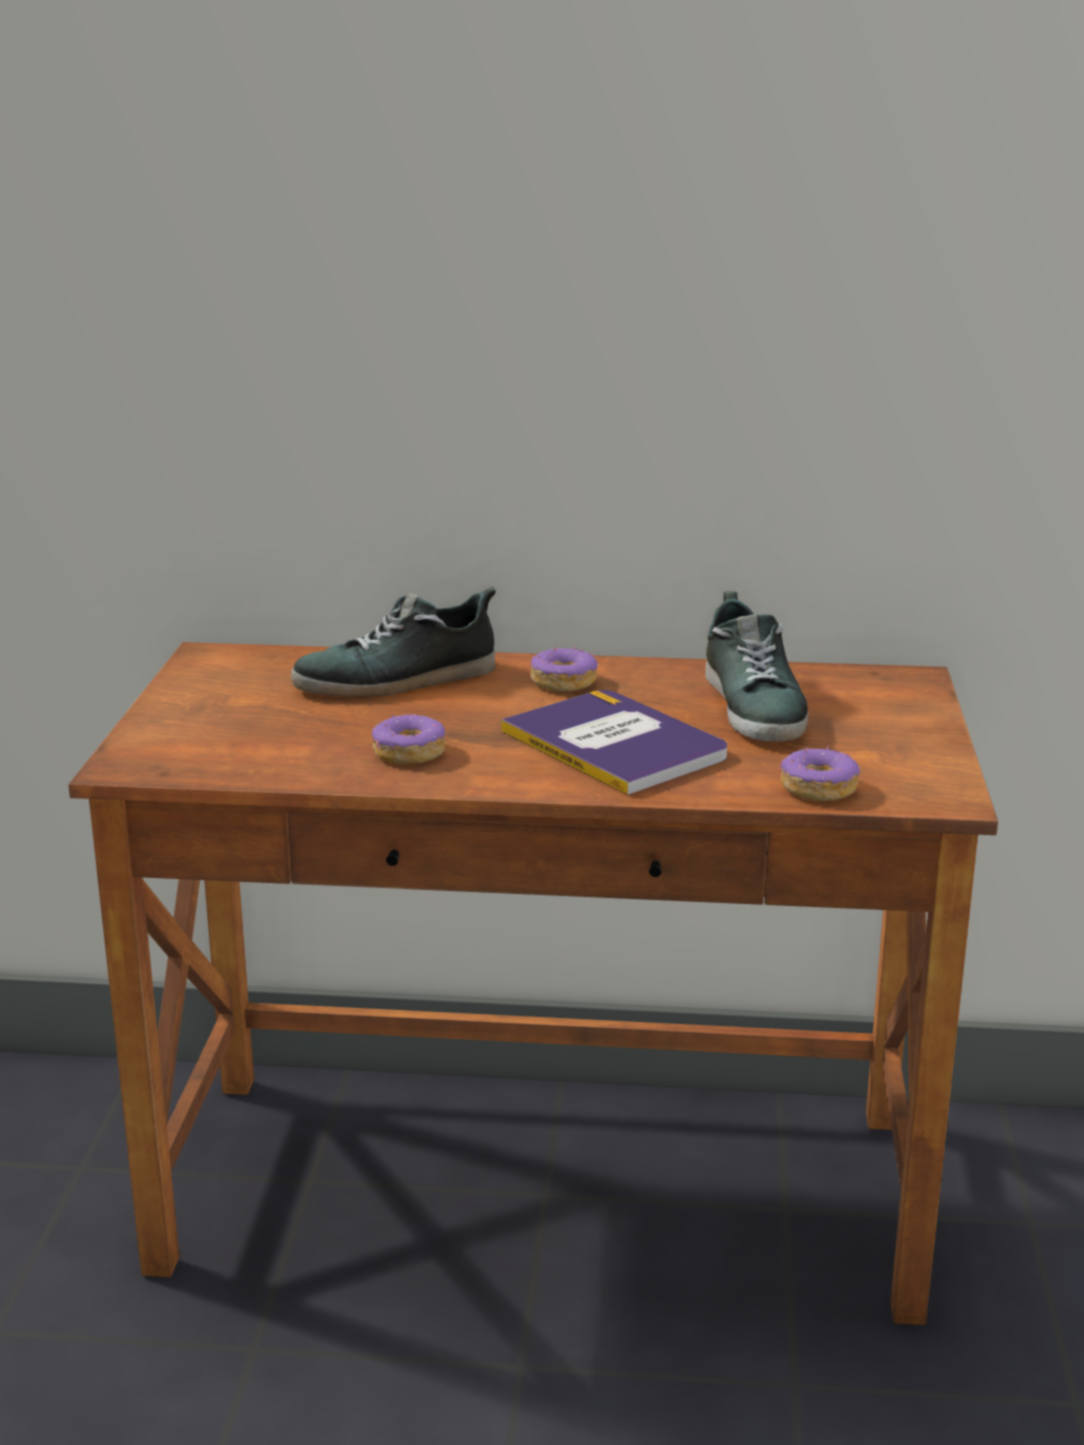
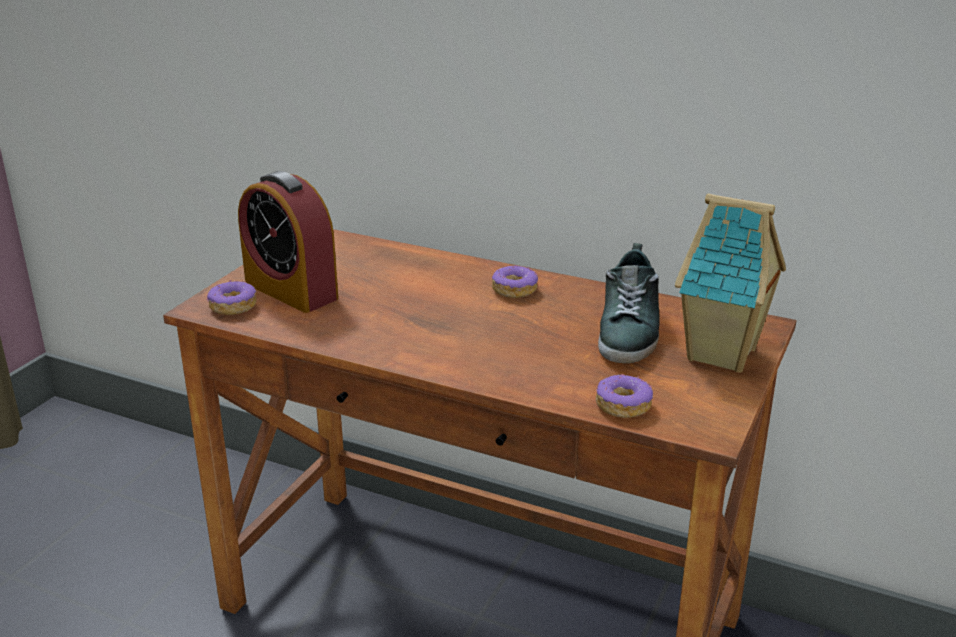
camera: 20 degrees right, 5 degrees up
(241, 726) = (291, 290): none -> alarm clock
(397, 679) = (411, 271): shoe -> none
(408, 753) = (374, 327): donut -> donut (232, 306)
(615, 744) = (511, 344): book -> none
(893, 717) = (723, 355): none -> toy house

